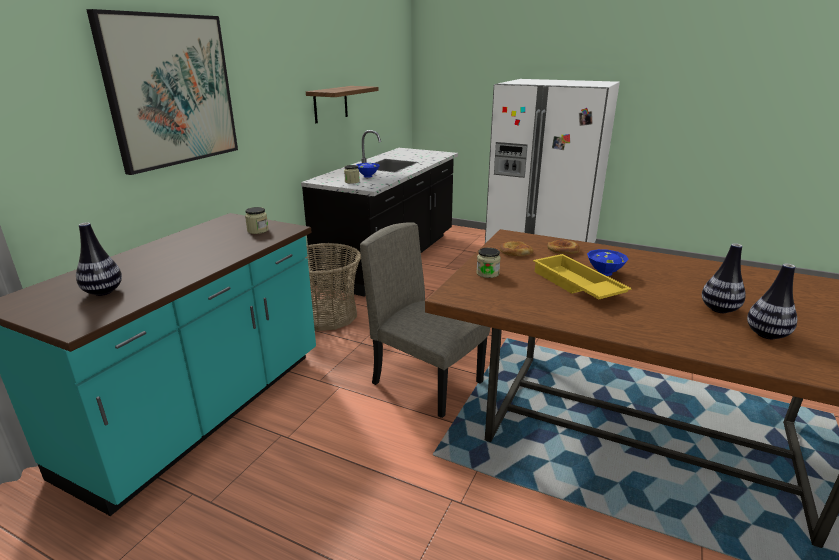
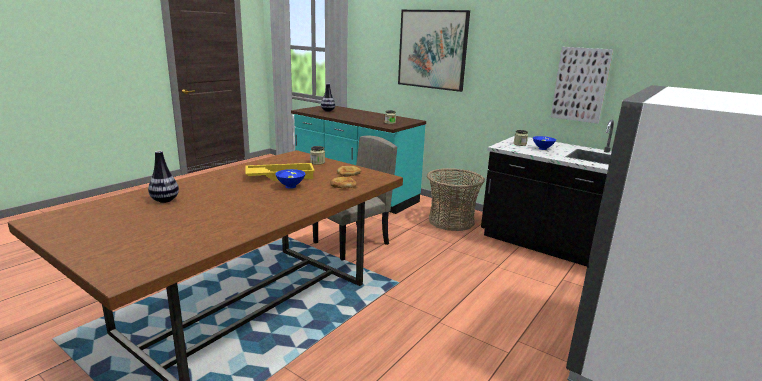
camera: 100 degrees right, 5 degrees down
(330, 104) = (580, 84): shelf -> picture
(719, 309) = (205, 199): vase -> none

